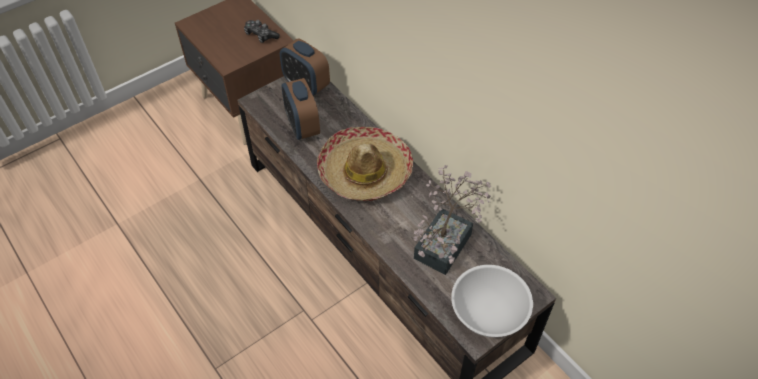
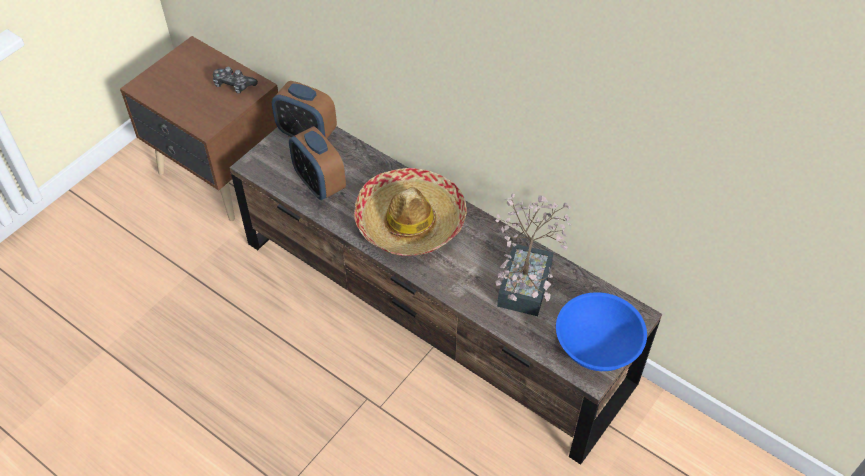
camera: 15 degrees left, 0 degrees up
(487, 313) = (596, 347): white bowl -> blue bowl

